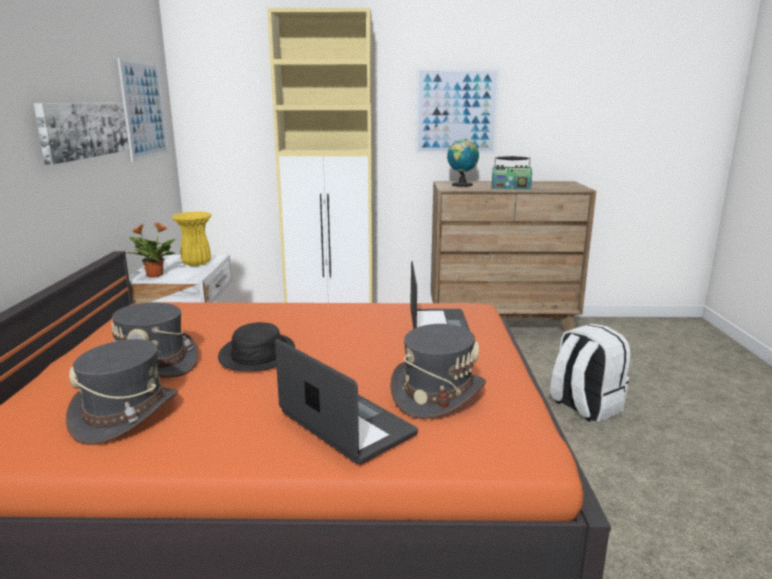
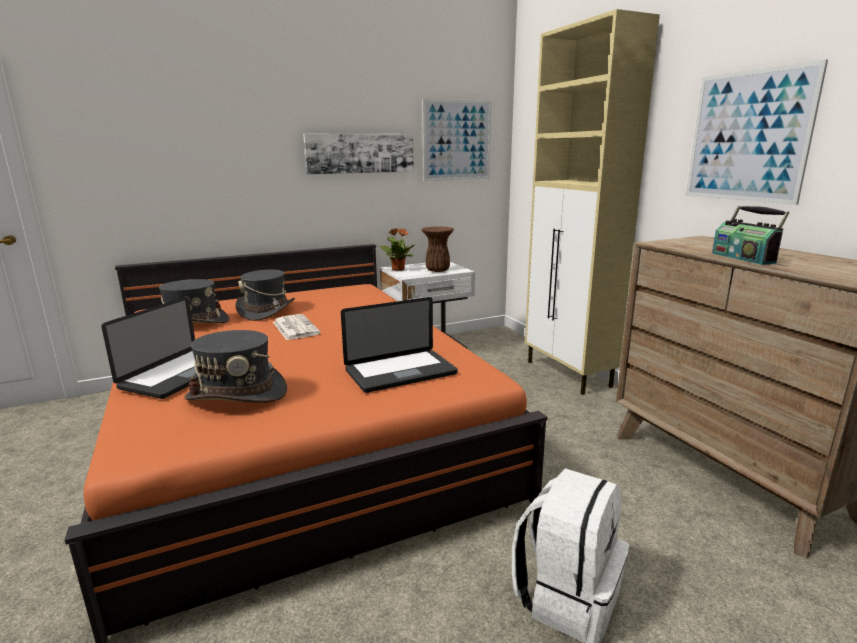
camera: 65 degrees right, 0 degrees up
(196, 264) = (437, 270): yellow vase -> brown vase
(257, 354) = (294, 328): black hat -> newspaper
(461, 185) = (699, 244): globe -> none

